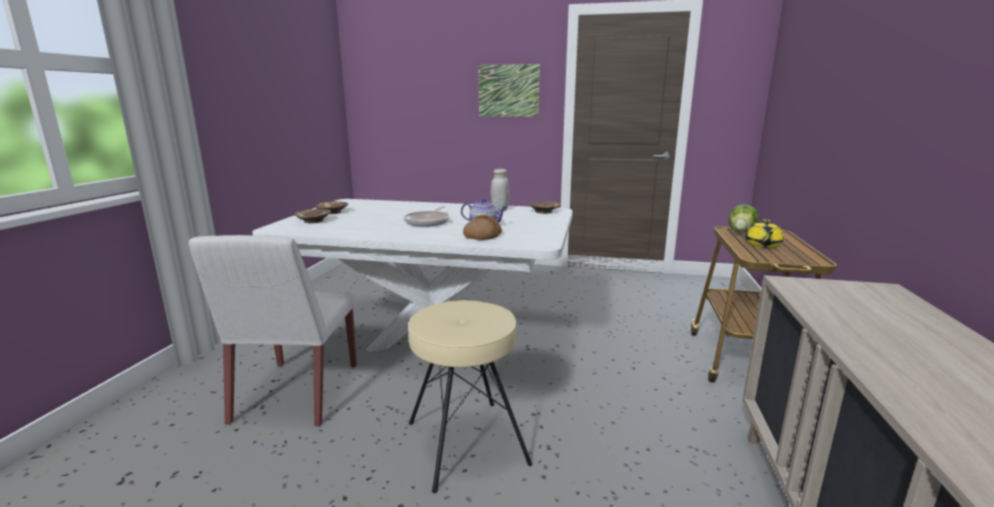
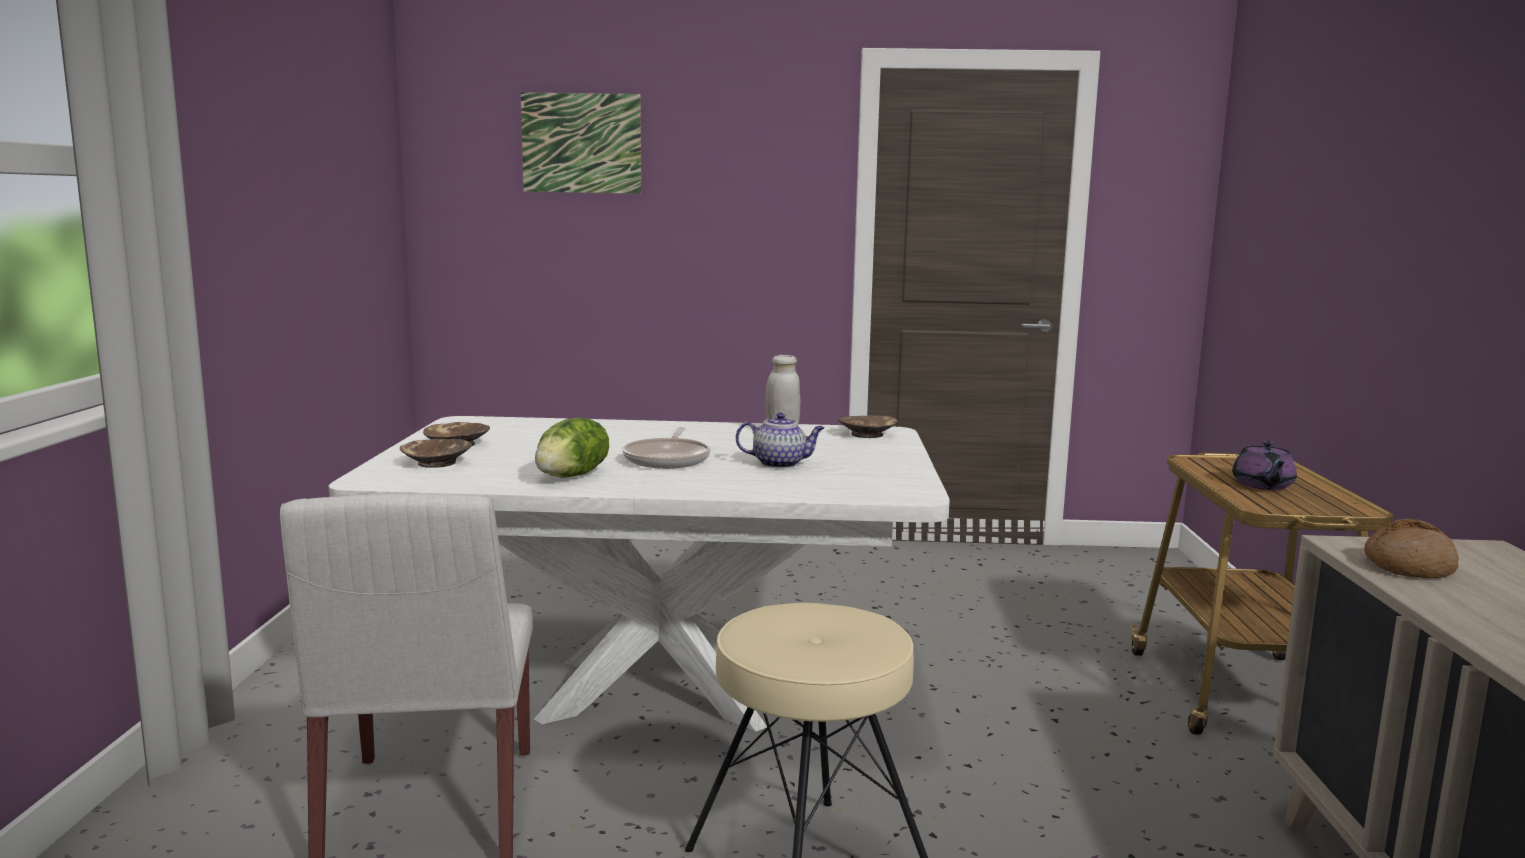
camera: 10 degrees left, 5 degrees down
(482, 235) = (793, 482): bread -> bread (1408, 566)
(508, 90) = (747, 201): picture -> picture (581, 143)
(741, 232) = (1217, 463): lettuce -> lettuce (573, 476)
(762, 245) = (1262, 485): yellow teapot -> purple teapot

